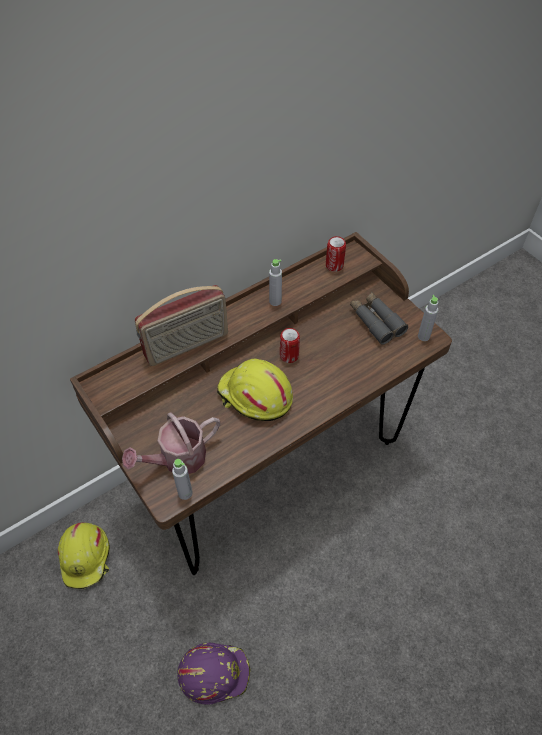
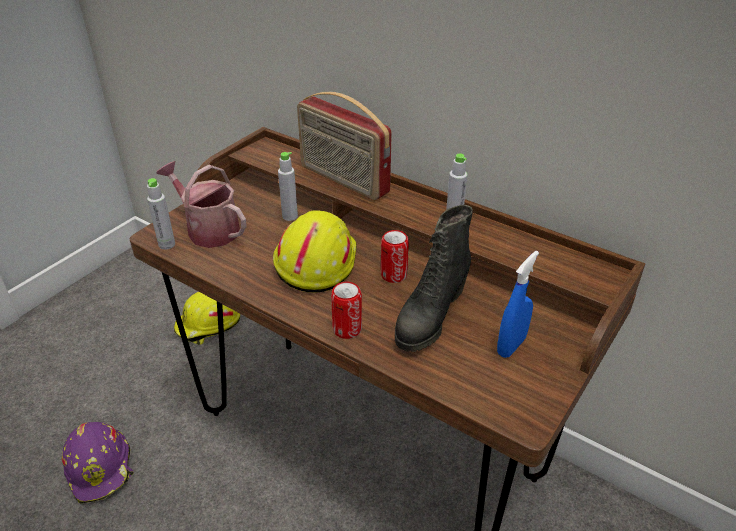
camera: 70 degrees right, 15 degrees down
(334, 265) = (560, 260): can -> can (347, 329)
(338, 350) = (430, 317): none -> black boot
(376, 321) = (511, 346): grey binoculars -> blue spray bottle
(423, 336) = (520, 408): grey bottle -> grey bottle (290, 216)

